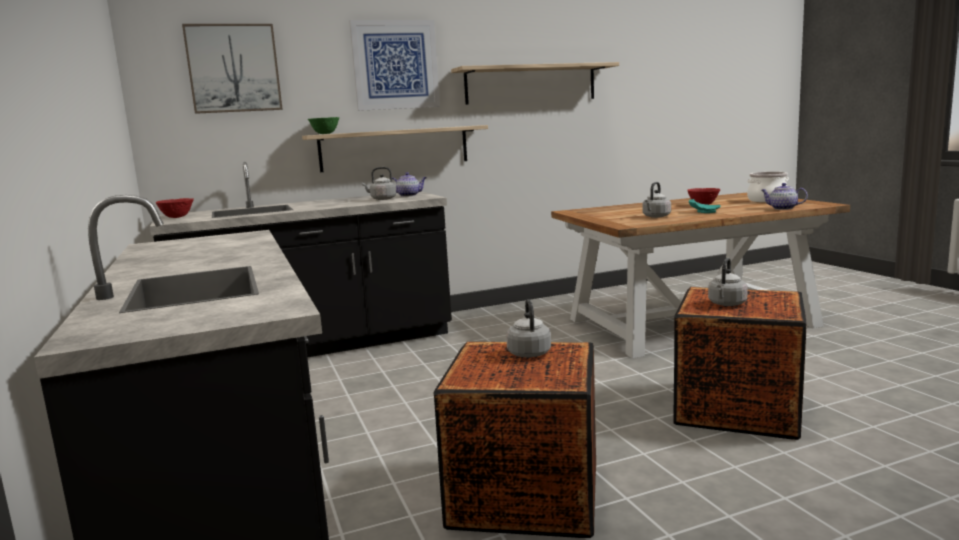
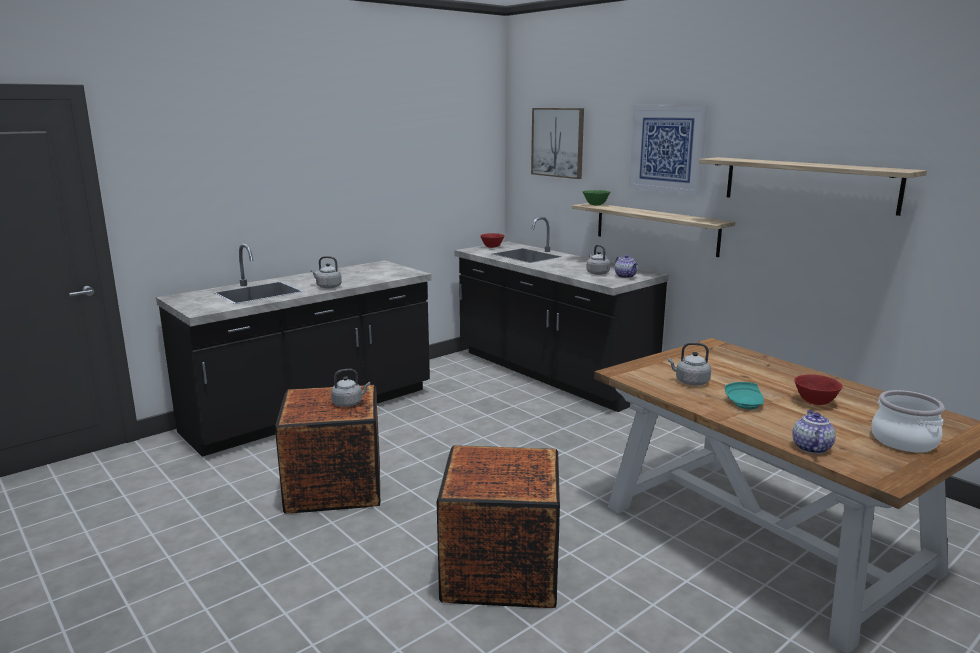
camera: 70 degrees right, 5 degrees up
(726, 304) = (489, 464): grey kettle -> grey kettle (327, 287)

